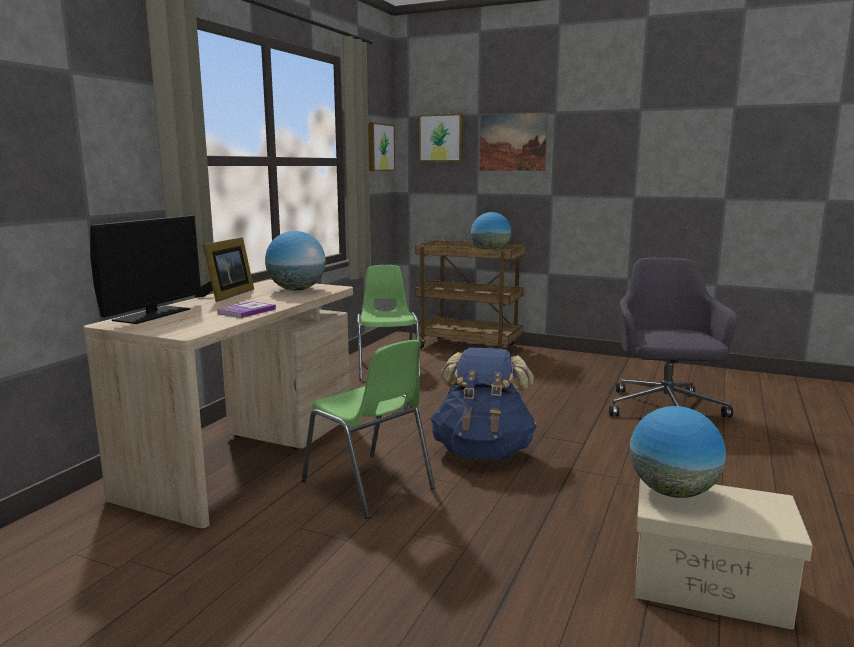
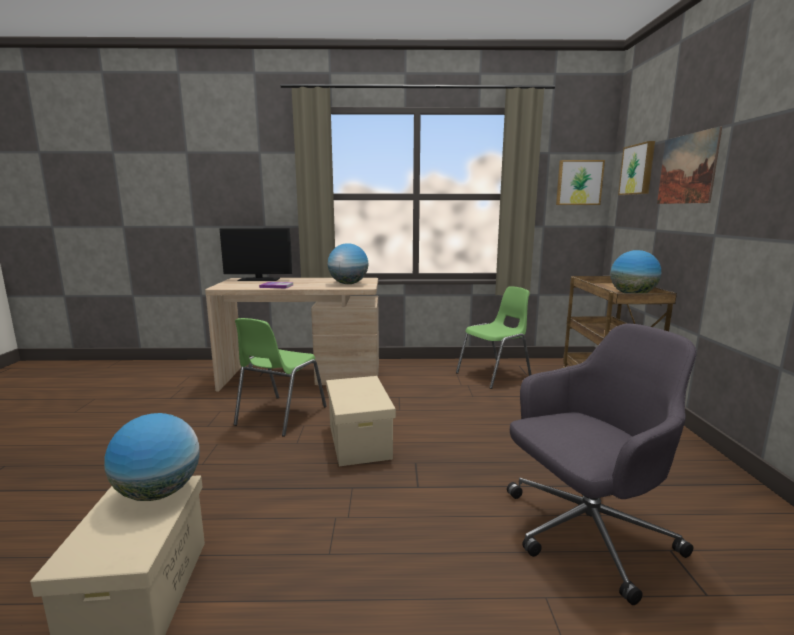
camera: 65 degrees right, 0 degrees up
(227, 295) = (318, 279): picture frame -> none
(482, 451) = (359, 441): blue backpack -> beige storage box

